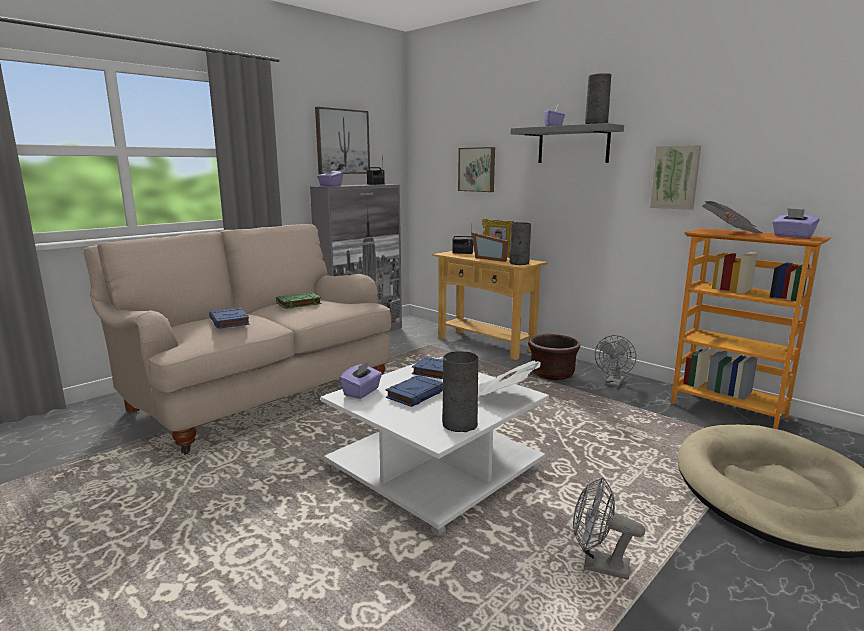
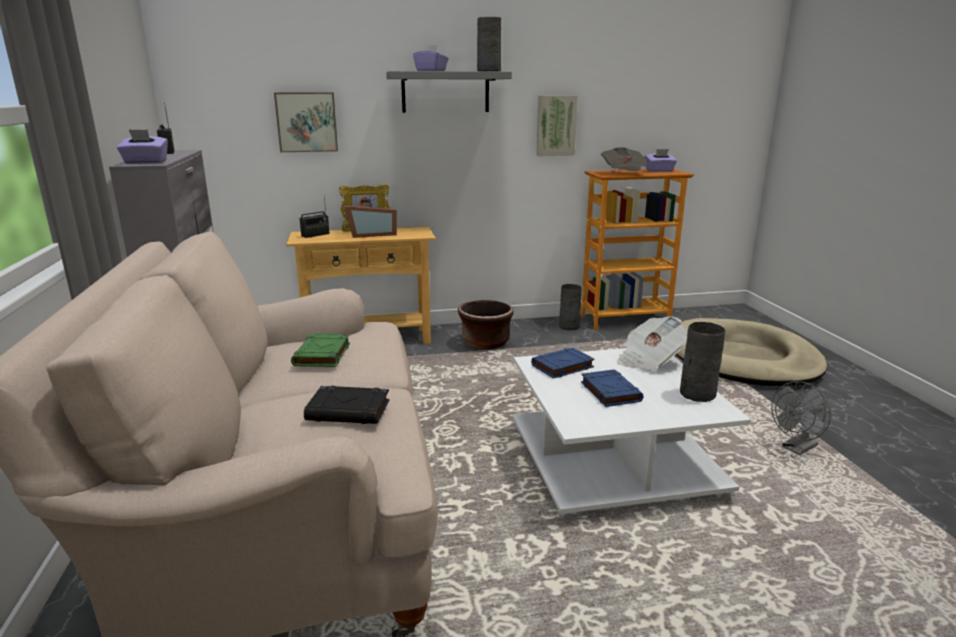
camera: 55 degrees left, 5 degrees up
(230, 321) = (349, 410): blue book -> black book
(342, 142) = (112, 83): picture -> none
(362, 392) = (576, 414): purple tissue box -> none
(518, 263) = (415, 234): grey vase -> grey vase (569, 326)
(614, 384) = (538, 331): grey fan -> none

